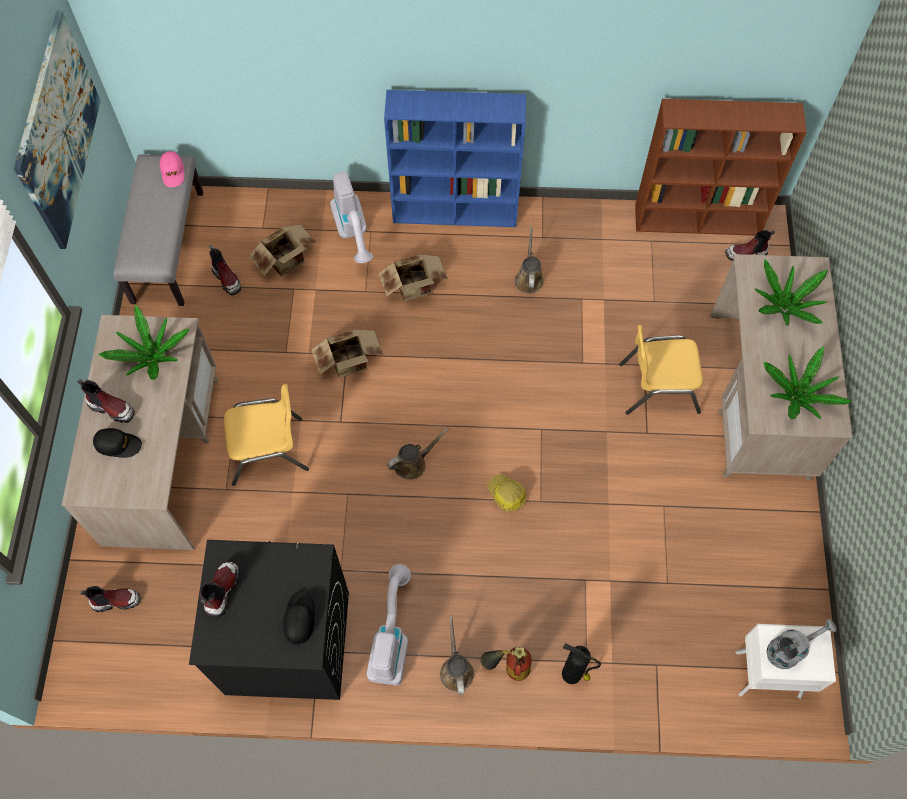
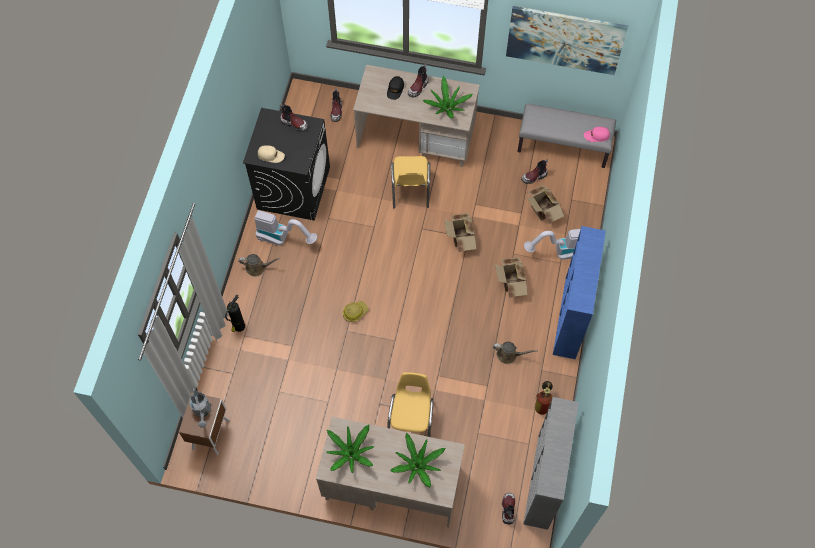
camera: 100 degrees right, 0 degrees up
(299, 618) = (271, 155): black cap -> beige cap
(413, 463) = (386, 264): brown watering can -> none
(507, 668) = (251, 294): fire extinguisher -> fire extinguisher (542, 403)
(698, 220) = (543, 482): brown bookcase -> grey bookcase
(766, 673) = (211, 433): white nightstand -> brown nightstand

